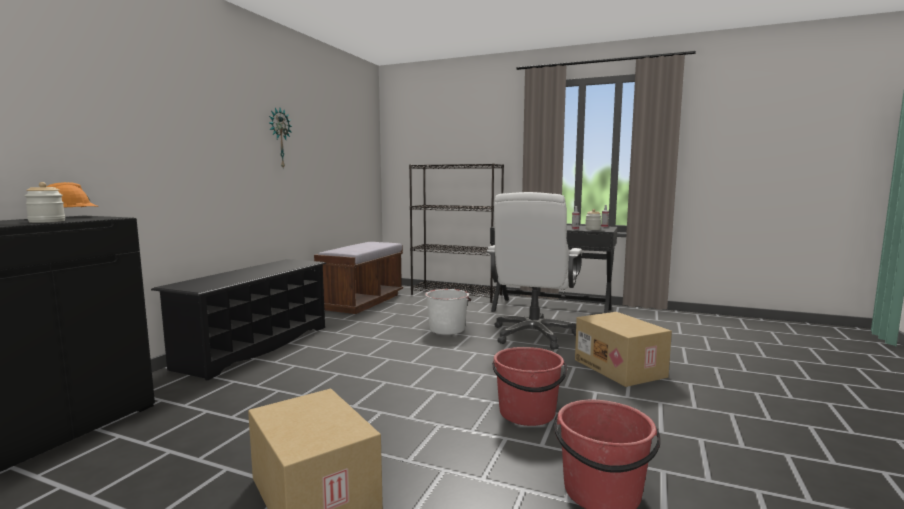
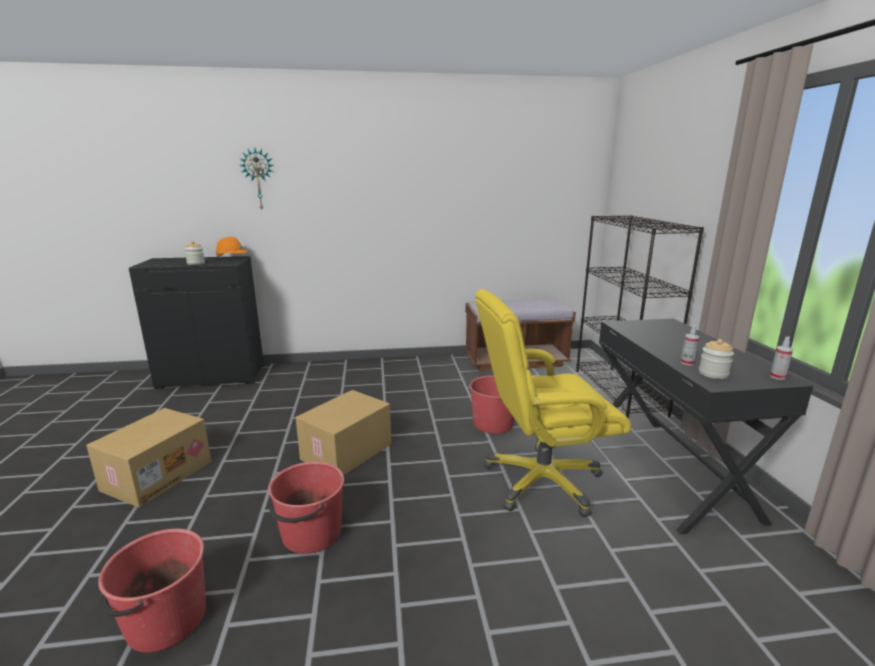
camera: 60 degrees right, 10 degrees up
(255, 346) = (365, 368): black shoe rack -> none
(279, 138) = (430, 190): wall clock -> wall clock (258, 179)
(447, 329) = (494, 423): white bucket -> red bucket
(533, 335) = (541, 481): white office chair -> yellow office chair
(620, 368) = (494, 583): cardboard box -> cardboard box (347, 452)

